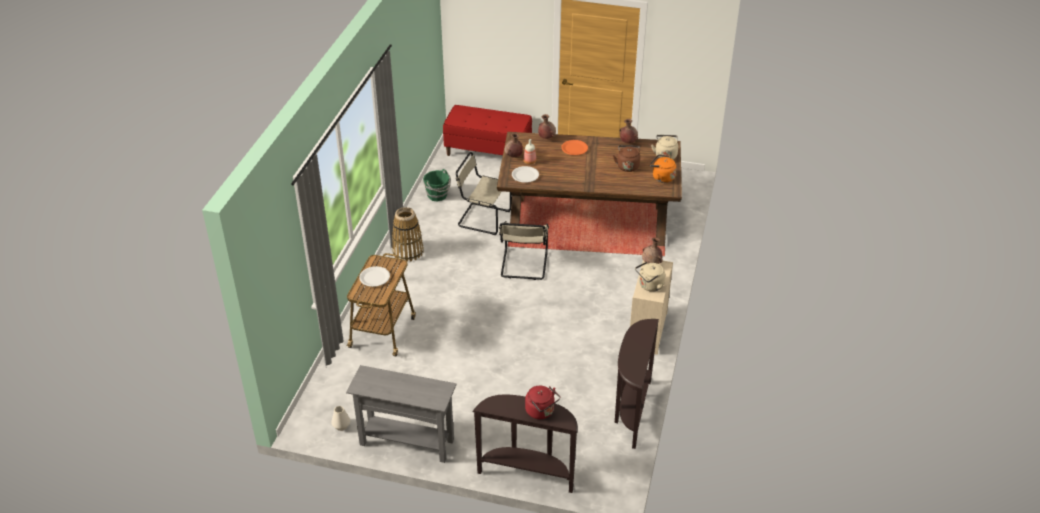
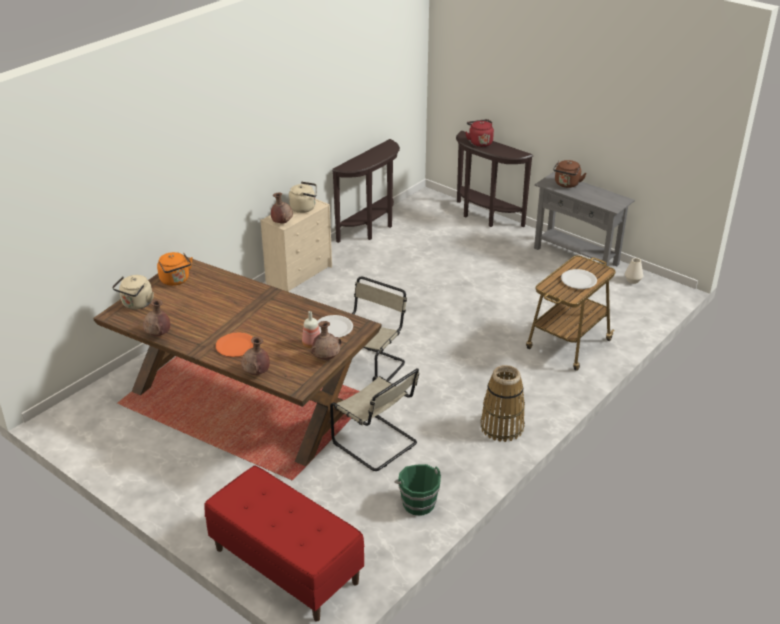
camera: 155 degrees left, 5 degrees down
(627, 166) = (197, 304): brown kettle -> brown kettle (566, 184)

